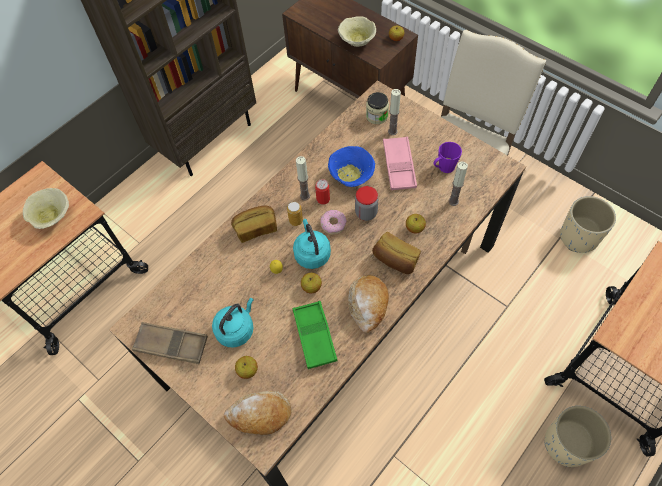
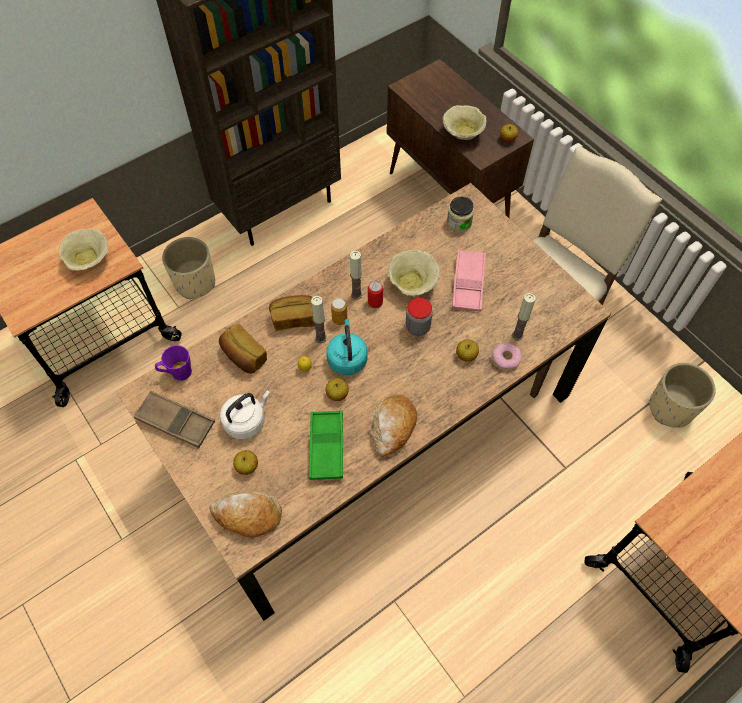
camera: 10 degrees right, 0 degrees up
(236, 329) = (247, 421): turquoise kettle -> white kettle
(333, 224) = (378, 332): donut -> donut (505, 359)
(352, 177) = (413, 284): blue bowl -> beige bowl
(392, 131) = (472, 243): candle -> candle (321, 338)
(395, 260) = (435, 386): bread -> bread (244, 356)
(444, 168) = (517, 296): purple mug -> purple mug (177, 373)
(566, 443) = (591, 635): beige planter -> beige planter (195, 282)

